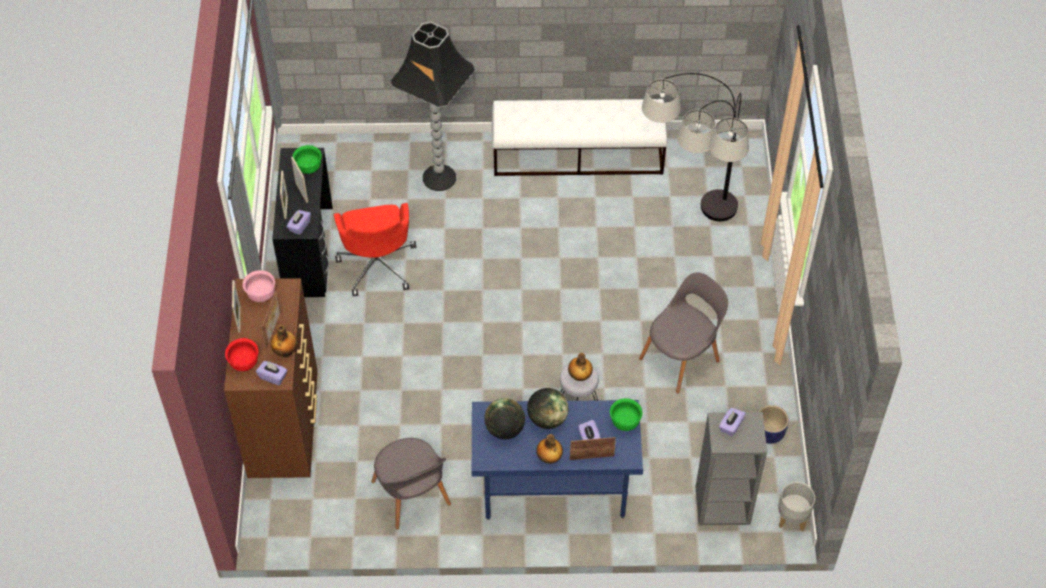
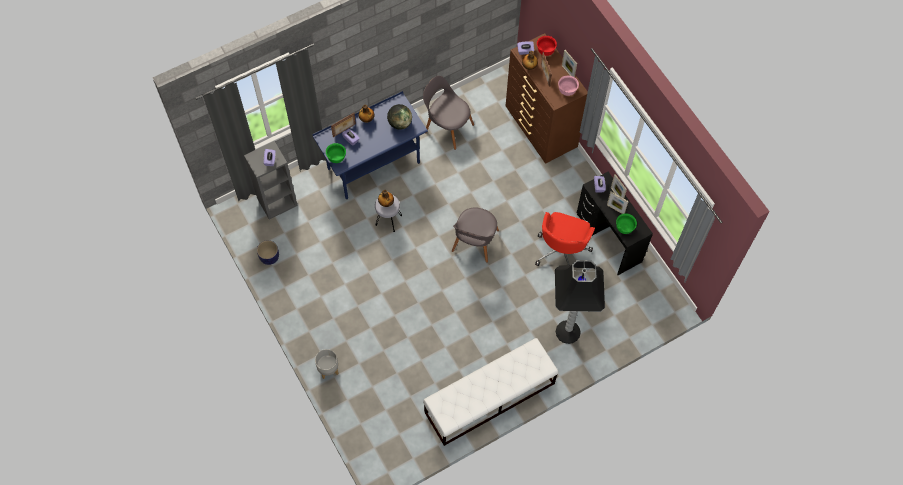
camera: 150 degrees right, 10 degrees up
(377, 264) = (562, 250): red office chair -> red office chair turned 120 degrees counterclockwise
(547, 419) = (380, 139): globe -> none
(681, 357) = (343, 280): grey chair -> grey chair (474, 242)
(693, 236) = (379, 372): floor lamp -> none
(792, 519) = (235, 213): grey planter -> grey planter (328, 369)

